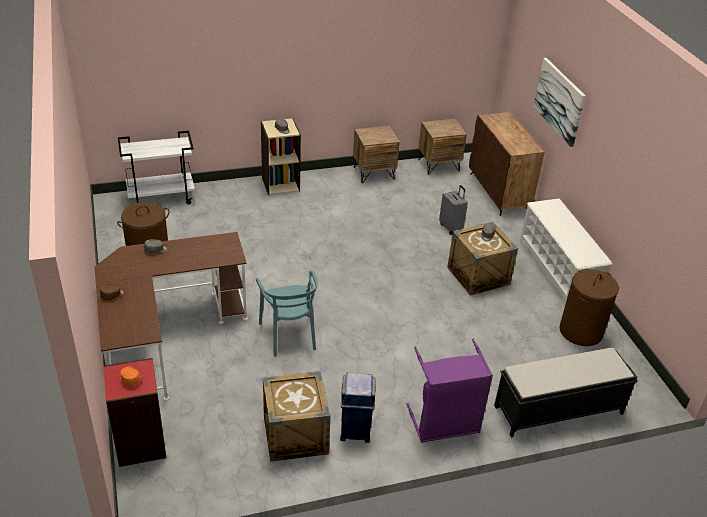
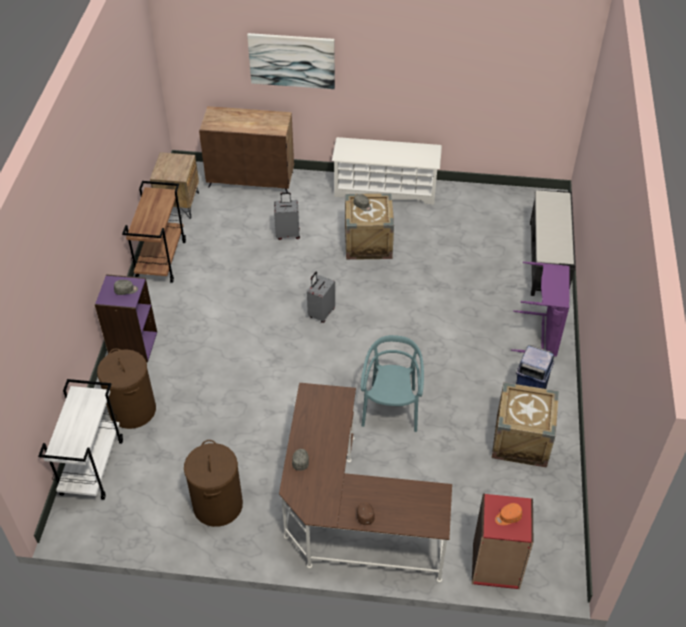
camera: 65 degrees left, 10 degrees up
(280, 184) = (133, 345): beige bookcase -> purple bookcase
(289, 335) = (391, 408): turquoise chair -> turquoise chair turned 90 degrees counterclockwise
(373, 173) = (161, 259): brown nightstand -> brown cart
(373, 268) = (321, 313): none -> grey suitcase
(581, 331) = (467, 208): brown laundry basket -> brown laundry basket (133, 410)

